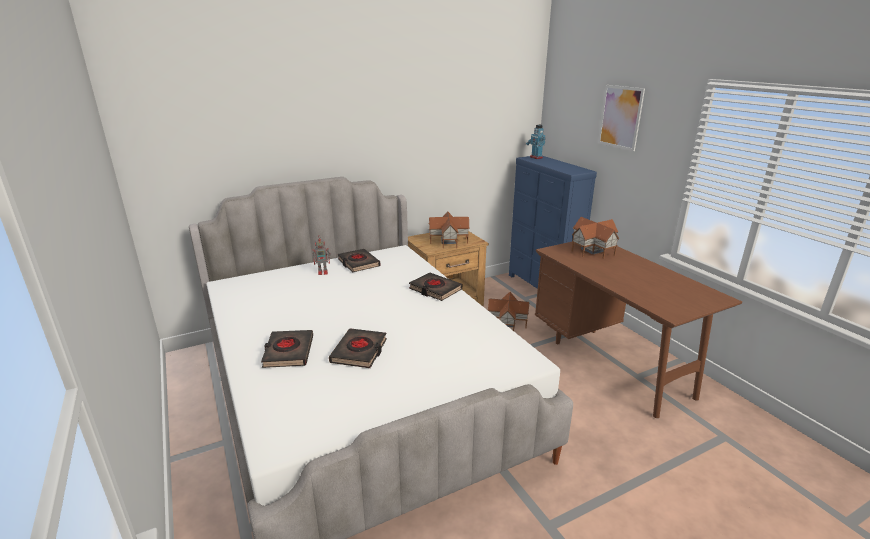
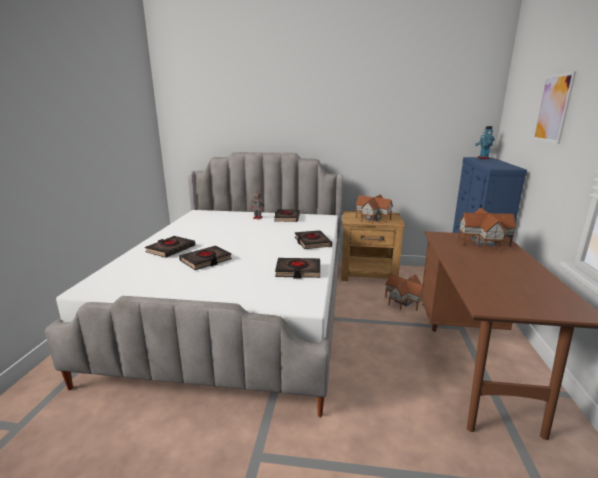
camera: 35 degrees right, 5 degrees down
(473, 329) = (298, 271): none -> black book

